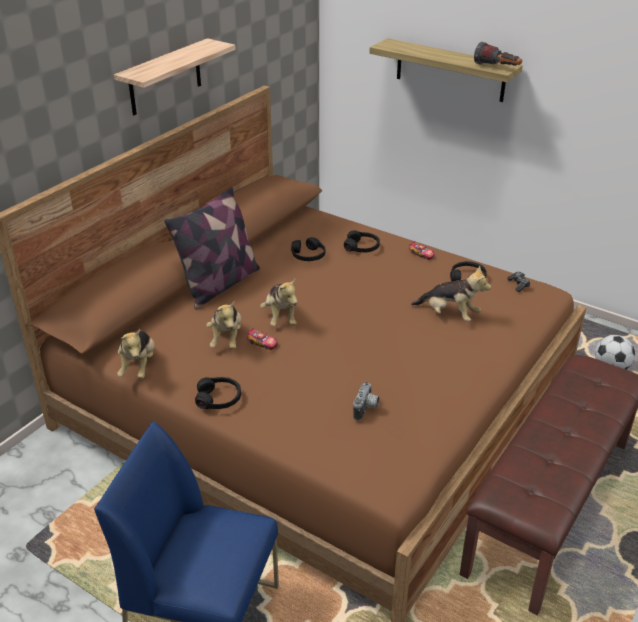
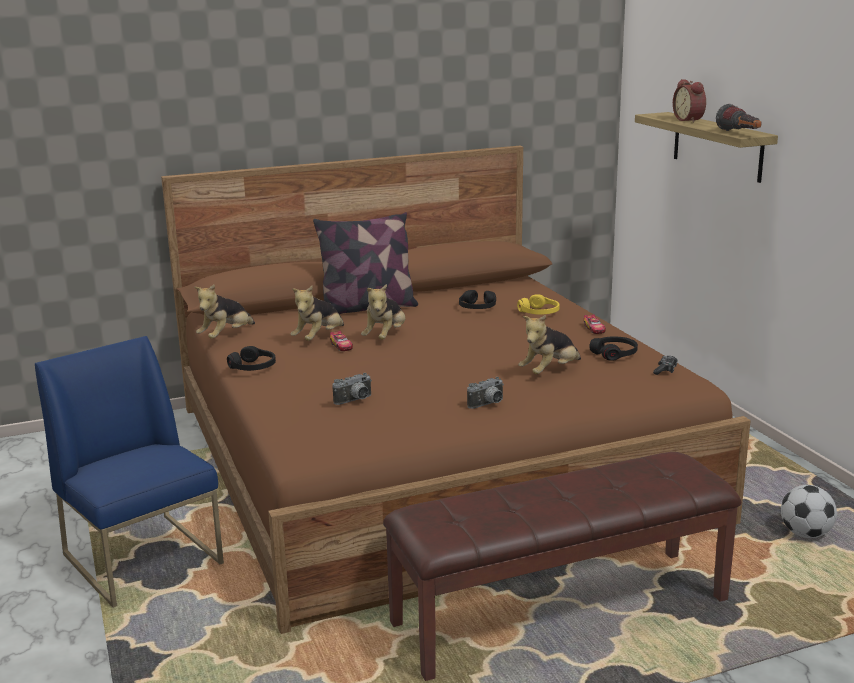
camera: 35 degrees right, 15 degrees down
(165, 77) = (384, 105): shelf -> none
(362, 247) = (539, 312): black headphones -> yellow headphones
(427, 50) = (690, 120): none -> alarm clock
(449, 314) = (550, 372): plush toy -> plush toy turned 75 degrees clockwise
(455, 370) = (488, 405): none -> camera

